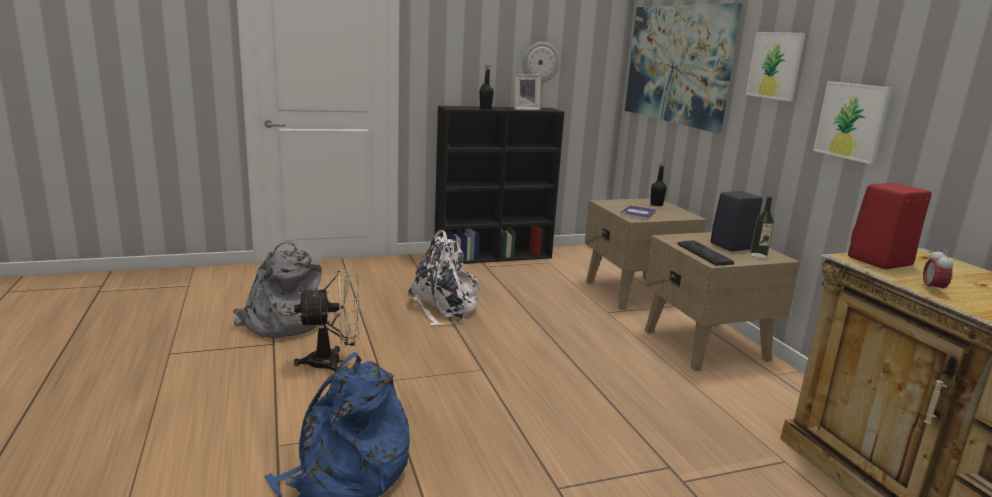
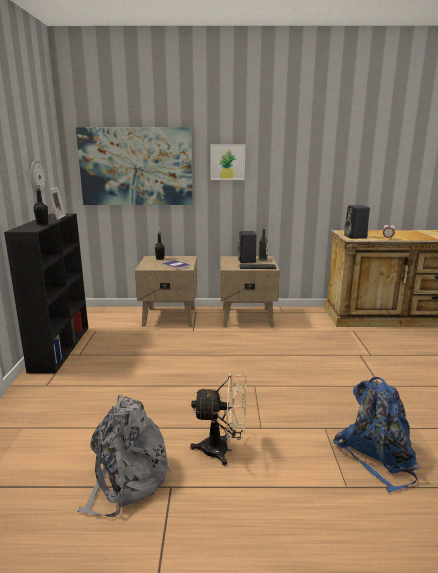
camera: 70 degrees left, 0 degrees up
(333, 362) = (222, 450): beige fan -> beige fan turned 90 degrees clockwise
(445, 308) = (148, 384): white backpack -> none
(851, 121) = (283, 184): picture -> none
(879, 261) = (356, 237): red speaker -> black speaker

